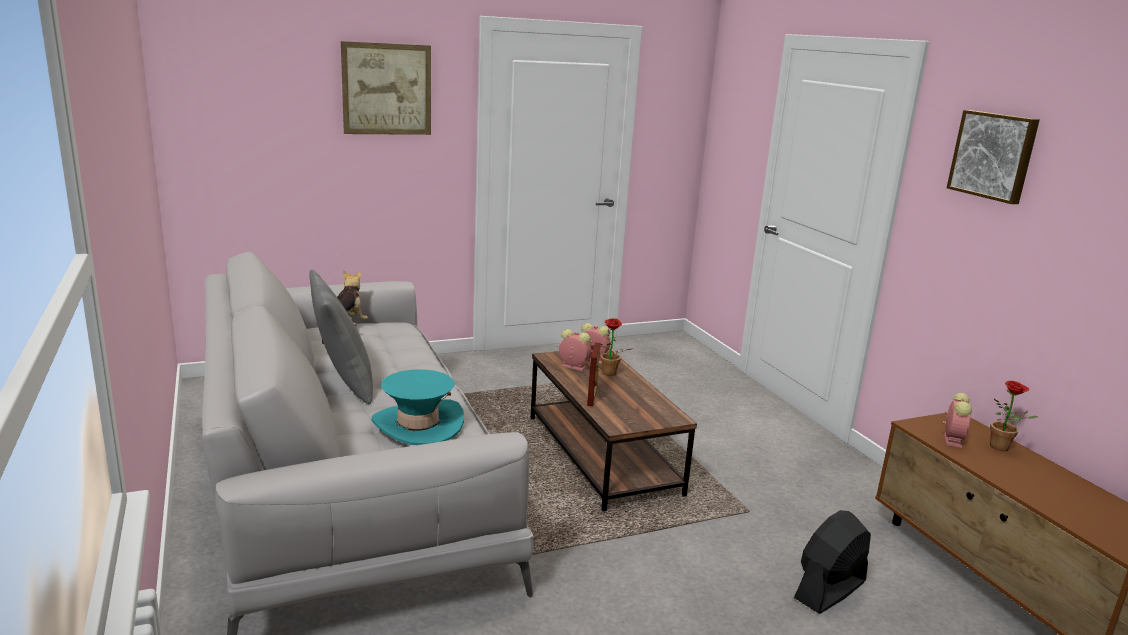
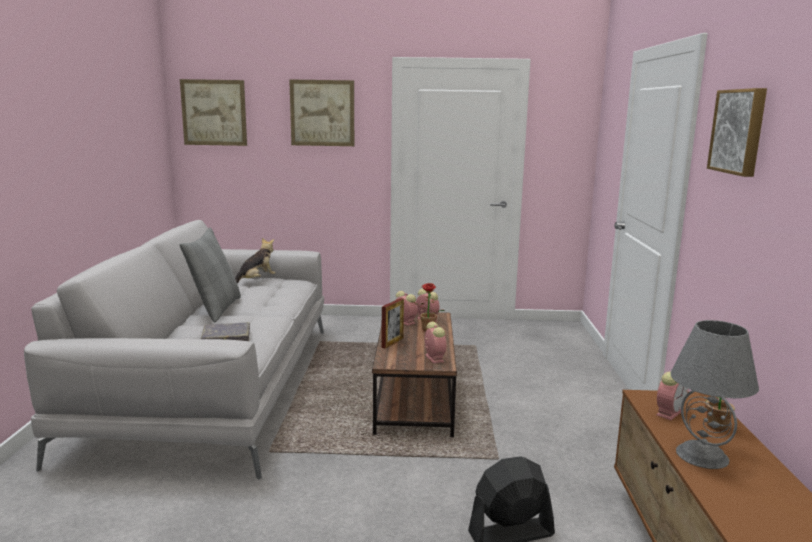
camera: 25 degrees right, 5 degrees down
(224, 87) = (214, 112): none -> picture
(418, 424) = (226, 337): turquoise hat -> grey book
(656, 410) = (433, 358): none -> alarm clock
(1020, 479) = (702, 455): none -> grey table lamp

